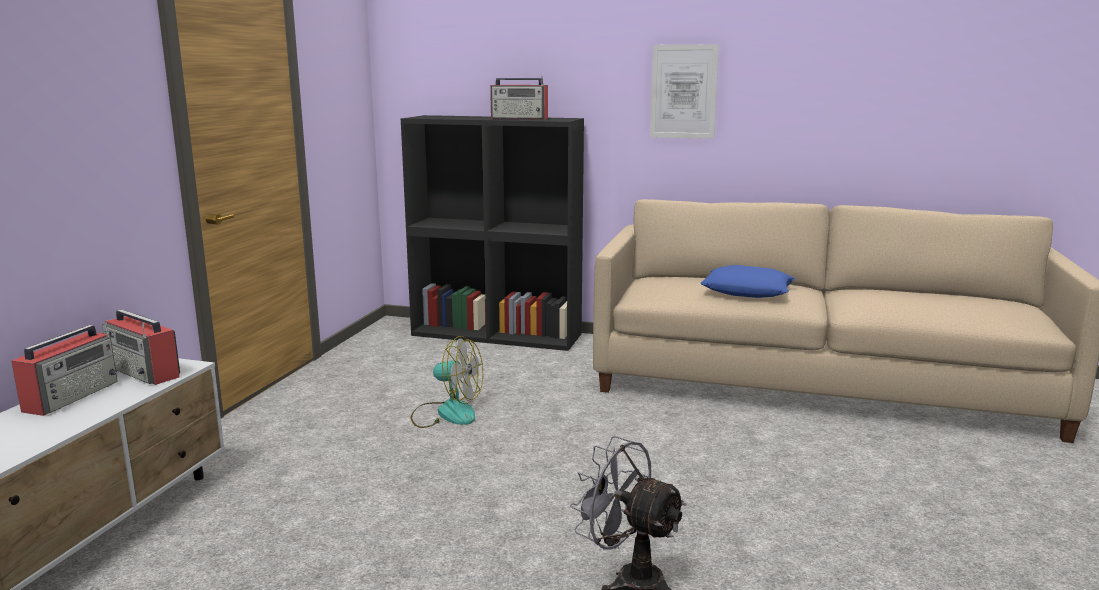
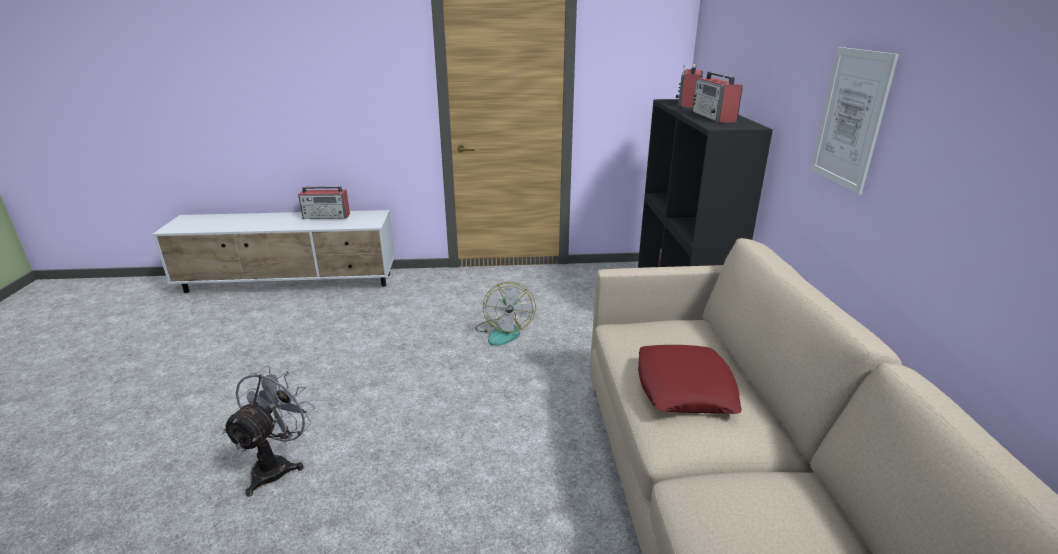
camera: 70 degrees right, 10 degrees up
(145, 372) = (361, 219): radio -> radio (688, 103)
(747, 290) = (685, 387): blue pillow -> red pillow

